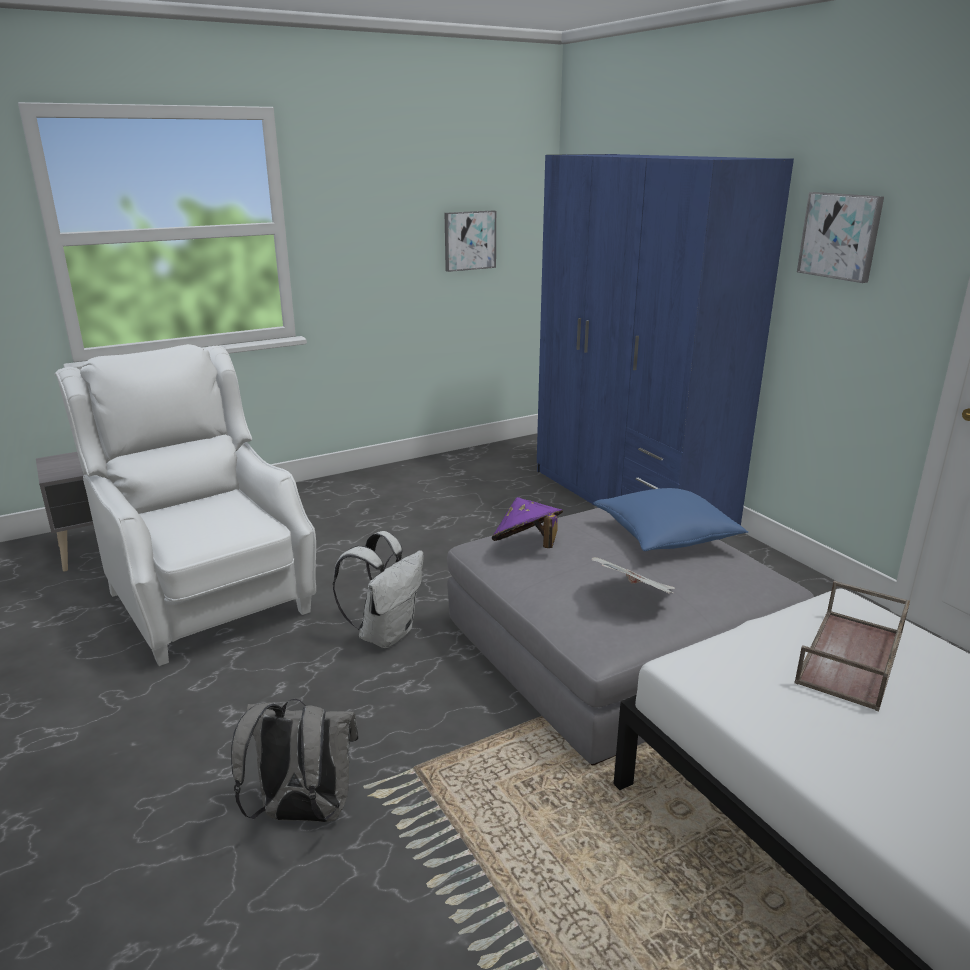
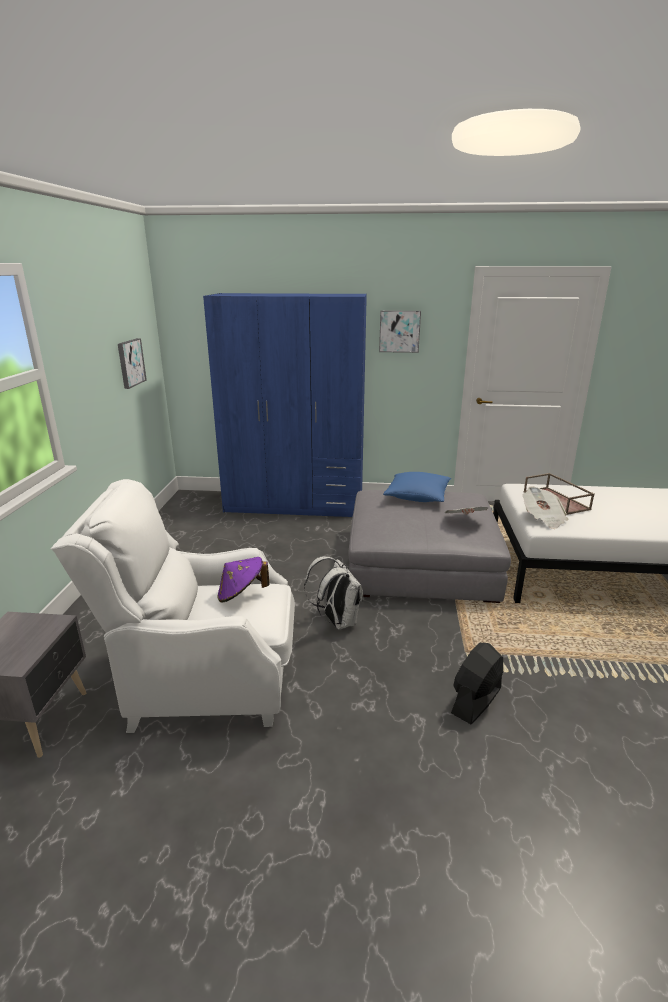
camera: 55 degrees left, 0 degrees up
(303, 813) = (476, 701): grey backpack -> black fan
(526, 546) = (388, 527): purple hat -> purple hat (242, 594)
(730, 660) = (543, 518): none -> newspaper

